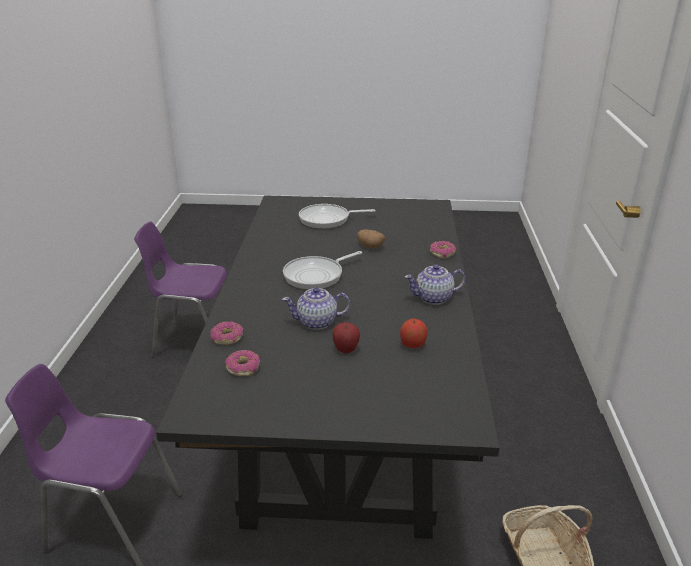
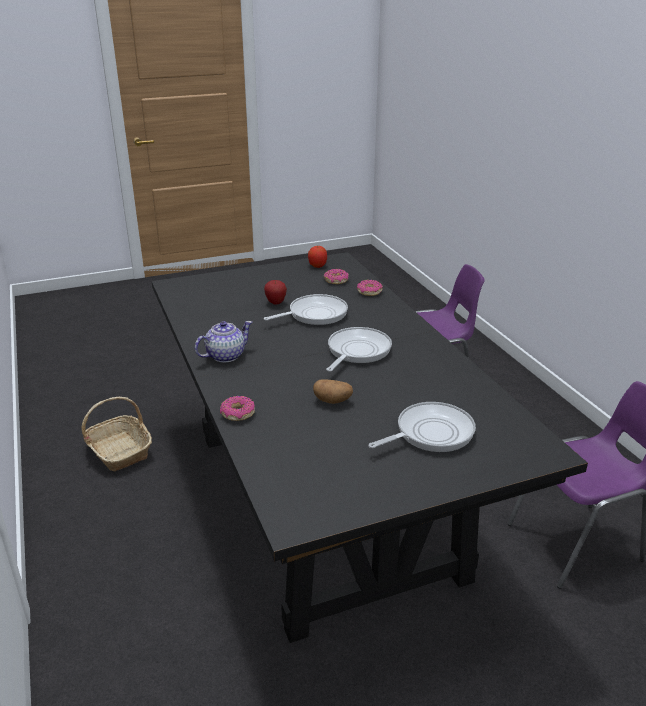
camera: 155 degrees right, 0 degrees up
(317, 322) = (314, 314): teapot -> frying pan
(412, 345) = (226, 316): apple -> apple (317, 266)

